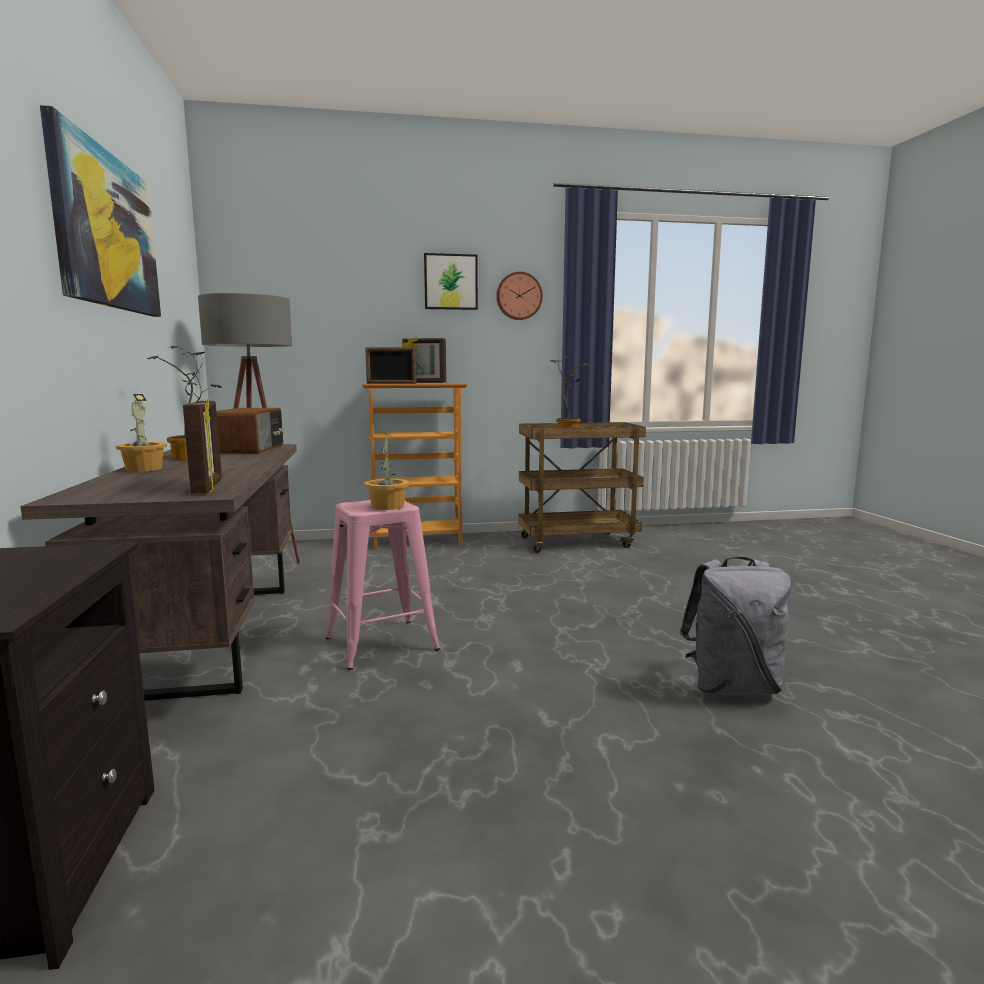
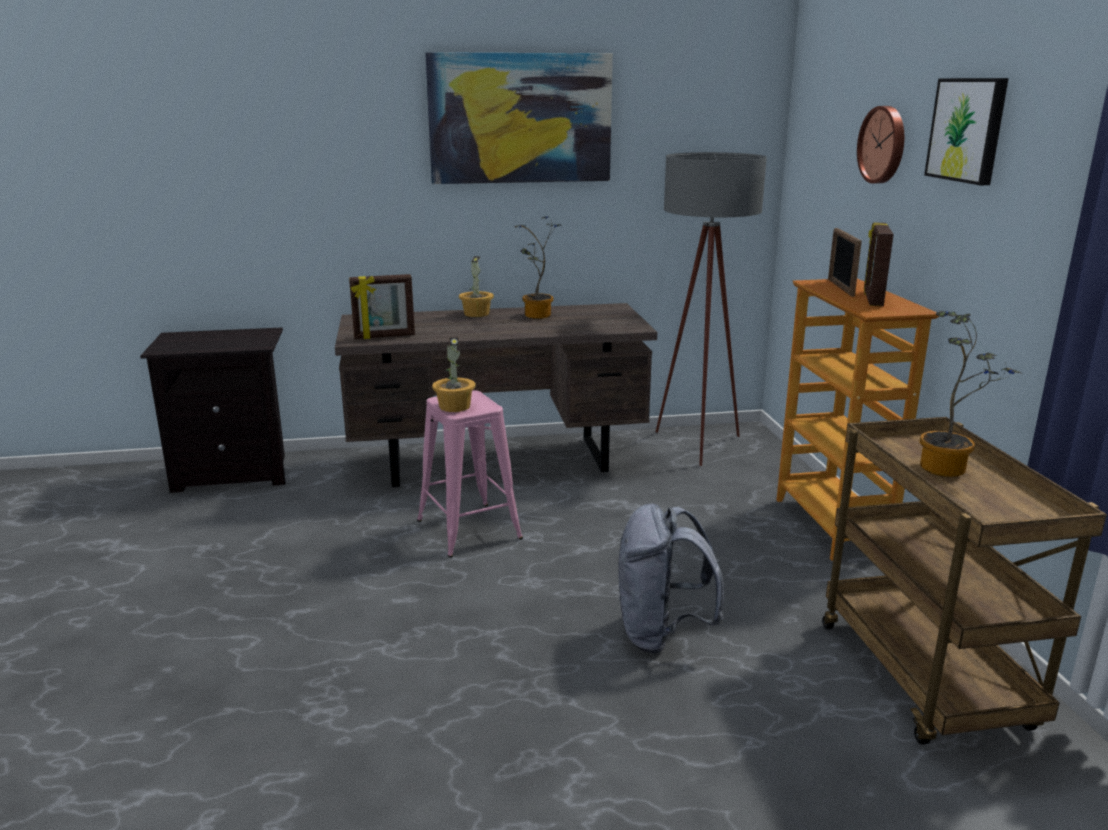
camera: 90 degrees right, 10 degrees up
(252, 449) = (603, 323): radio -> none
(518, 296) = (1053, 164): wall clock -> wall clock (884, 145)
(732, 687) = (305, 742): grey backpack -> grey backpack (661, 634)

